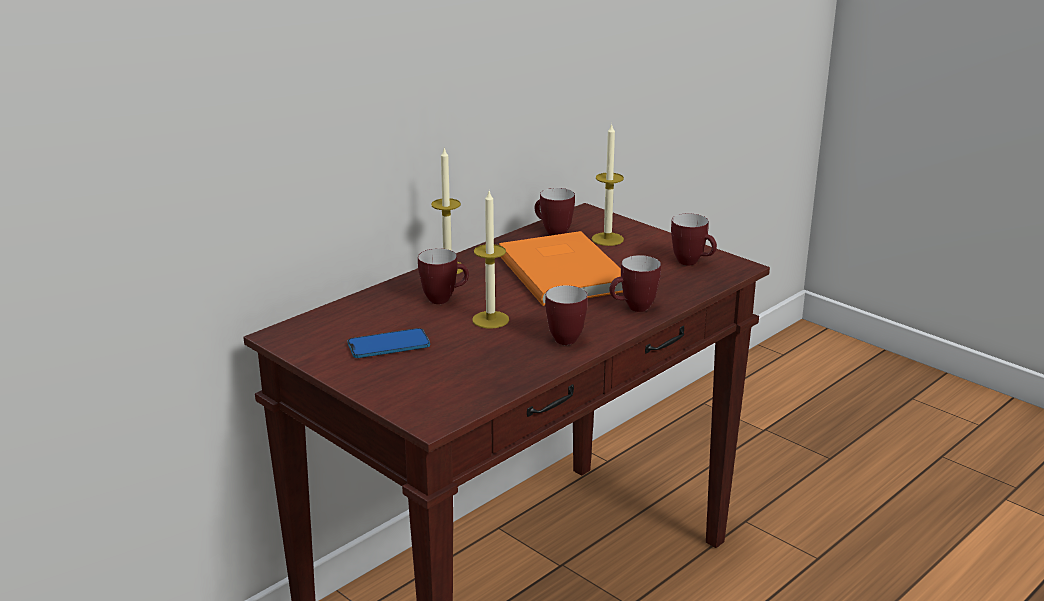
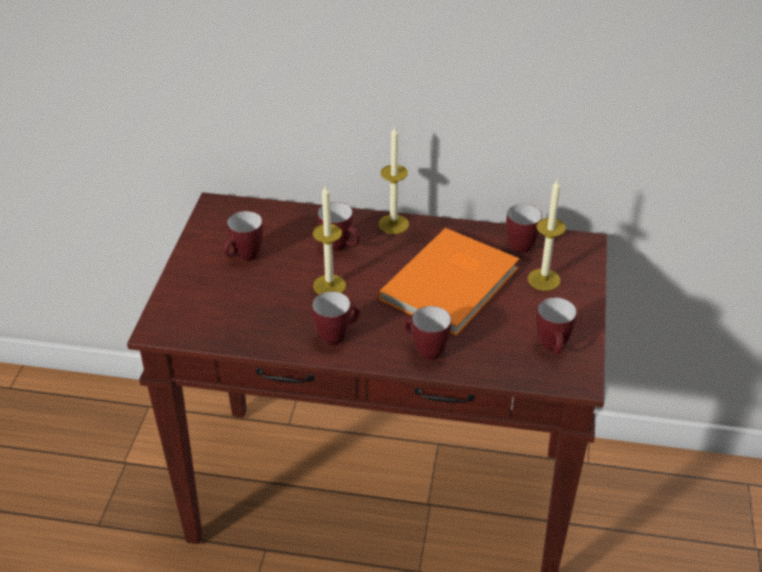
camera: 55 degrees right, 15 degrees up
(388, 345) = (244, 258): phone -> mug

